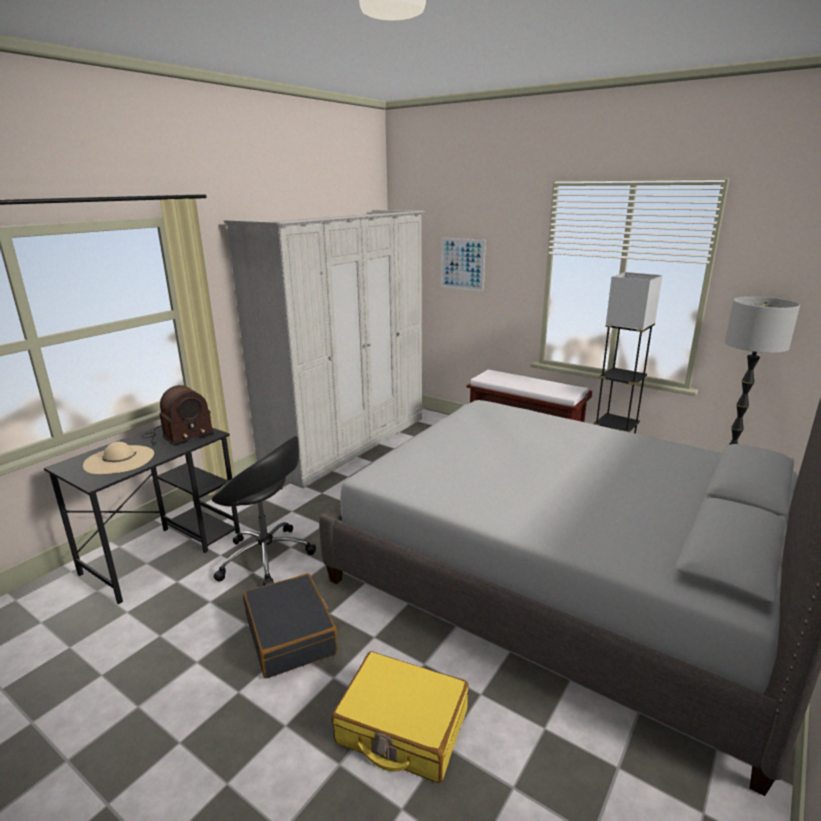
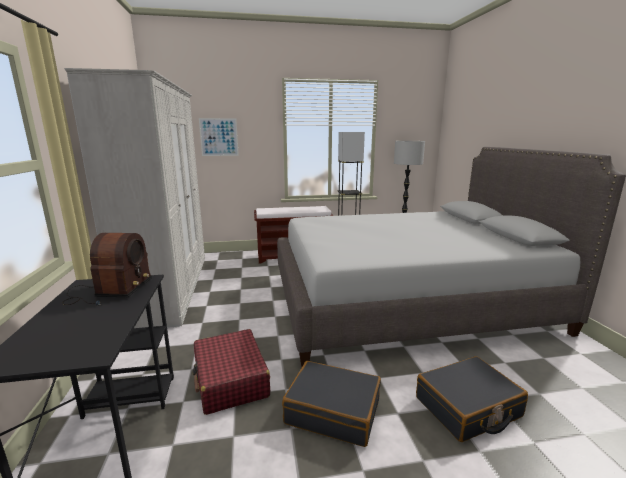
camera: 45 degrees left, 5 degrees down
(119, 460) = (79, 329): beige hat -> none
(268, 558) = (230, 380): black office chair -> red suitcase
(402, 727) = (468, 408): yellow suitcase -> black suitcase

